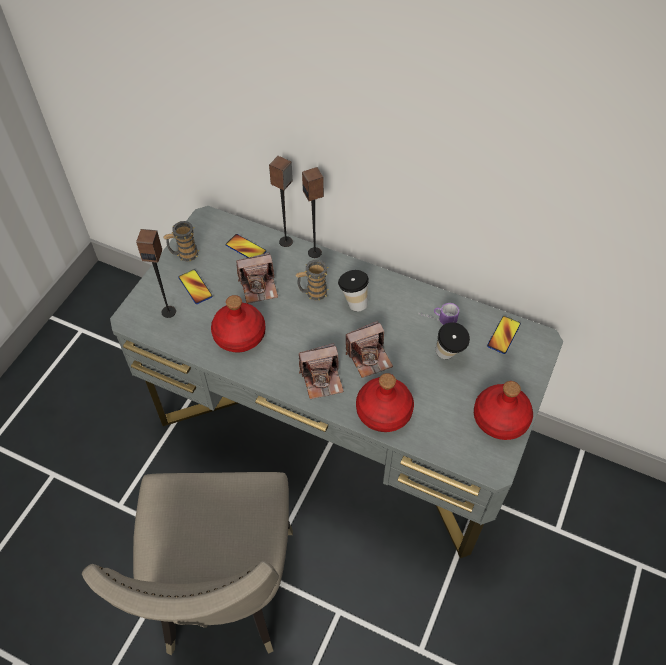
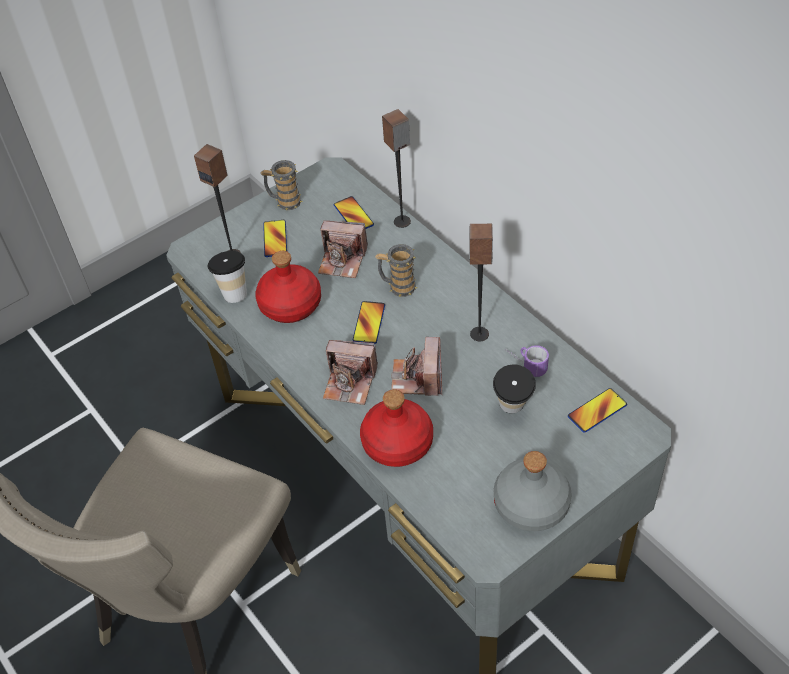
camera: 30 degrees right, 5 degrees down
(308, 328) = (369, 323): none -> phone
(315, 252) = (427, 243): speaker -> speaker (480, 334)
(353, 302) = (437, 312): cup -> cup (233, 292)
(369, 357) = (418, 378): camera -> camera turned 90 degrees clockwise
(499, 419) = (530, 504): red bottle -> grey bottle

